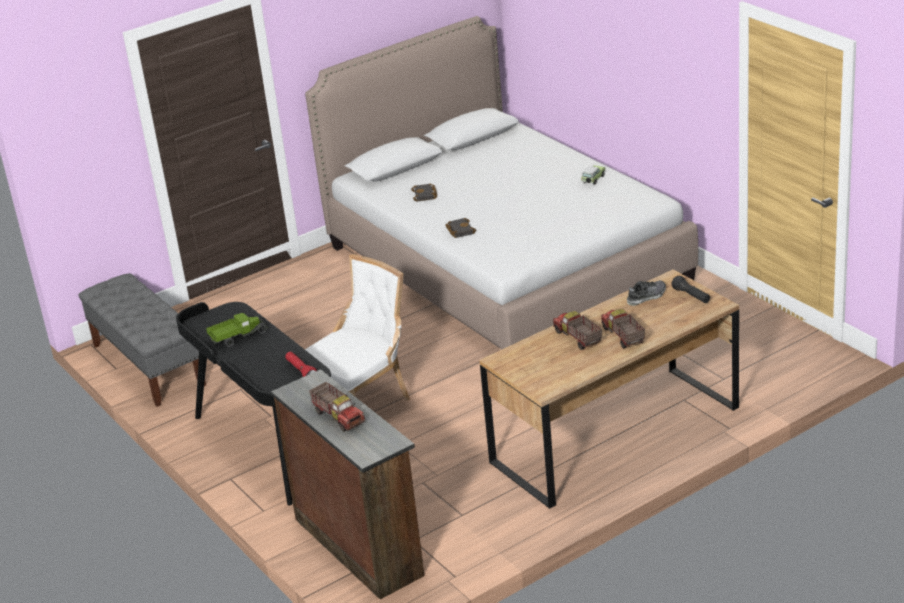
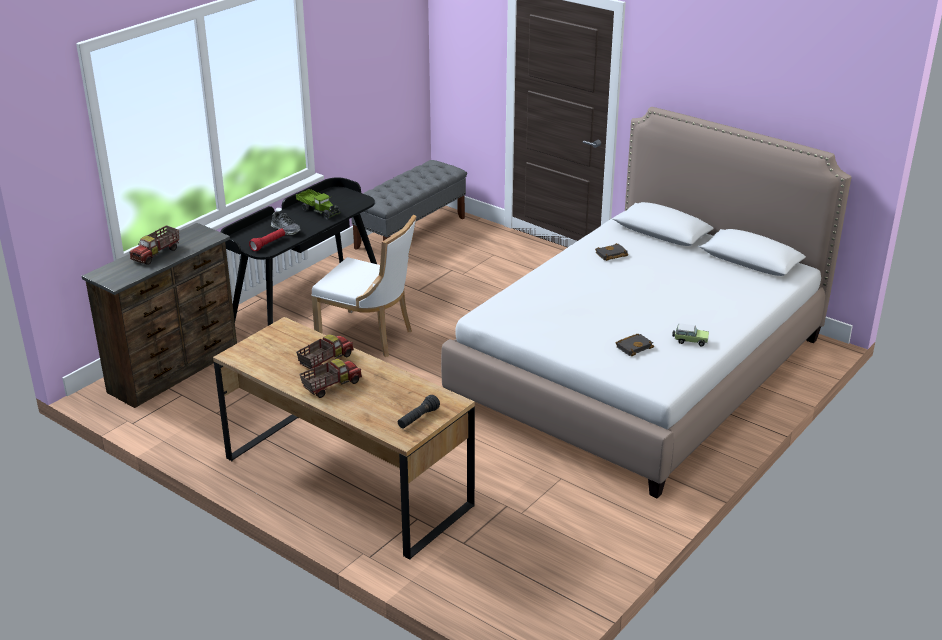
camera: 70 degrees right, 0 degrees up
(459, 230) = (547, 282): black book -> black book (634, 346)
(646, 297) = (411, 391): shoe -> shoe (286, 229)

